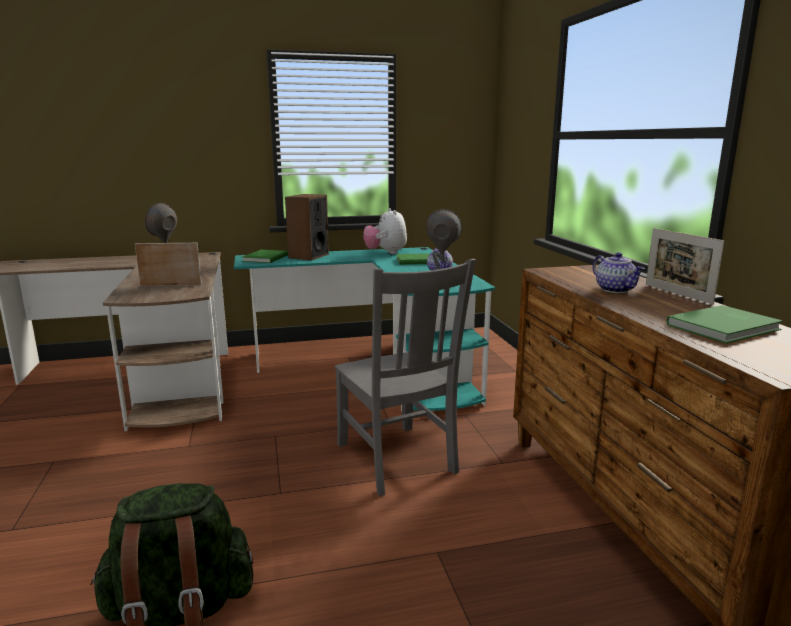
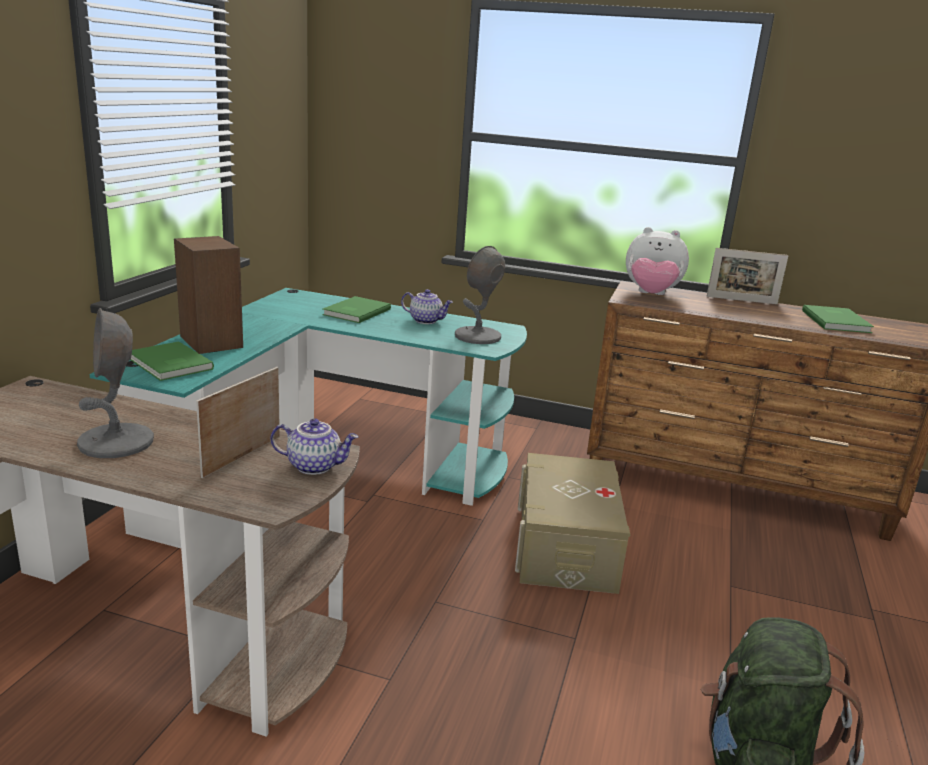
camera: 60 degrees left, 5 degrees up
(386, 253) = (280, 309): plush toy -> plush toy (651, 295)
(397, 460) = (566, 546): grey chair -> beige storage box
(616, 290) = (717, 307): teapot -> teapot (315, 466)

